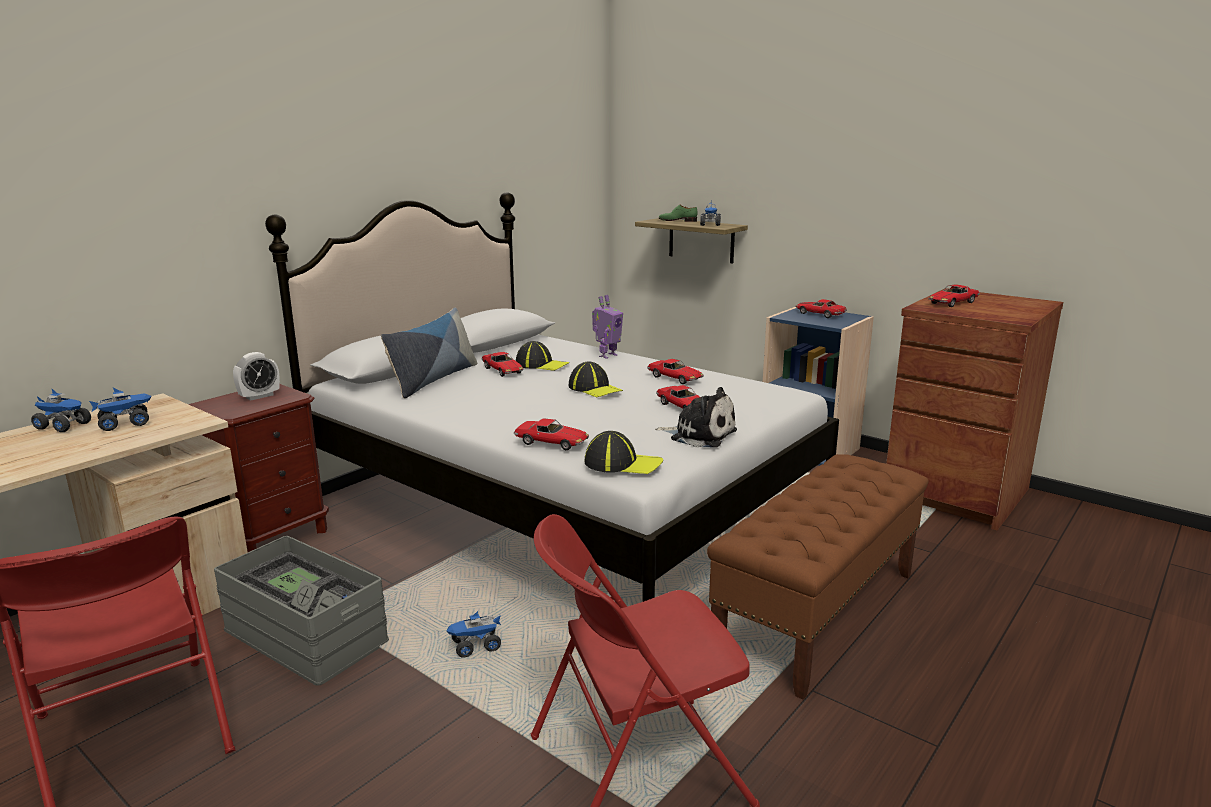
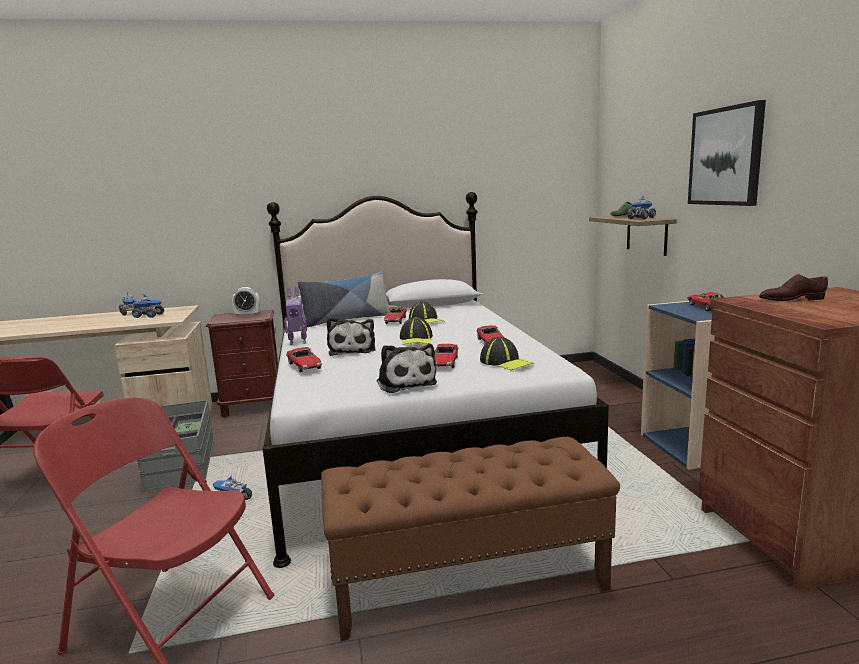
camera: 40 degrees right, 5 degrees down
(552, 414) = (352, 350): none -> plush toy
(607, 355) = (485, 321): toy robot -> toy robot (298, 342)
(622, 463) = (306, 387): cap -> cap (506, 362)
(815, 167) = (726, 156): none -> picture
(952, 303) = (791, 299): toy car -> brown shoe

